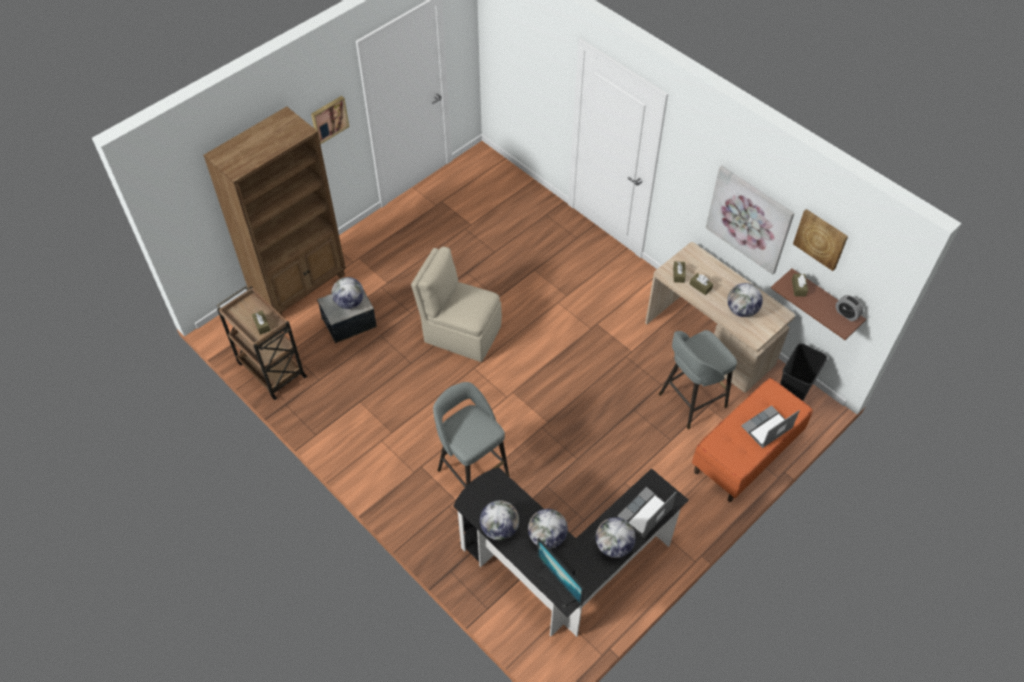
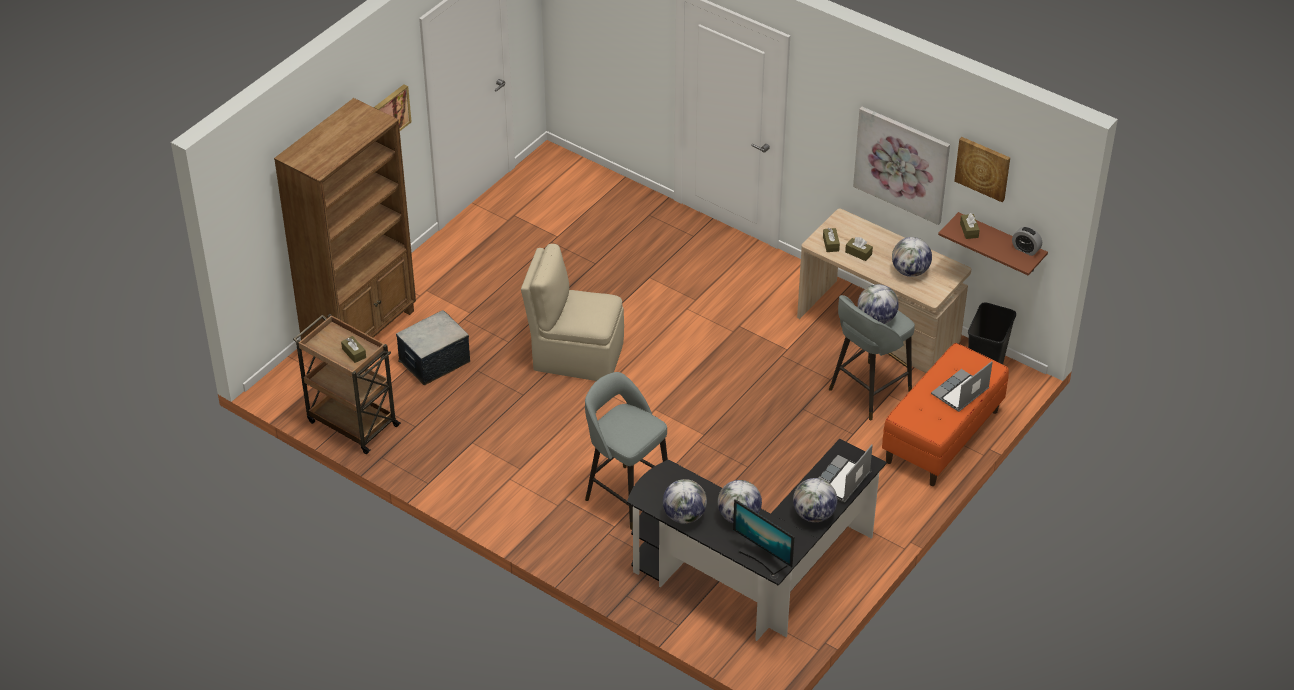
camera: 10 degrees left, 10 degrees down
(349, 303) = (437, 332): globe -> globe (876, 319)

